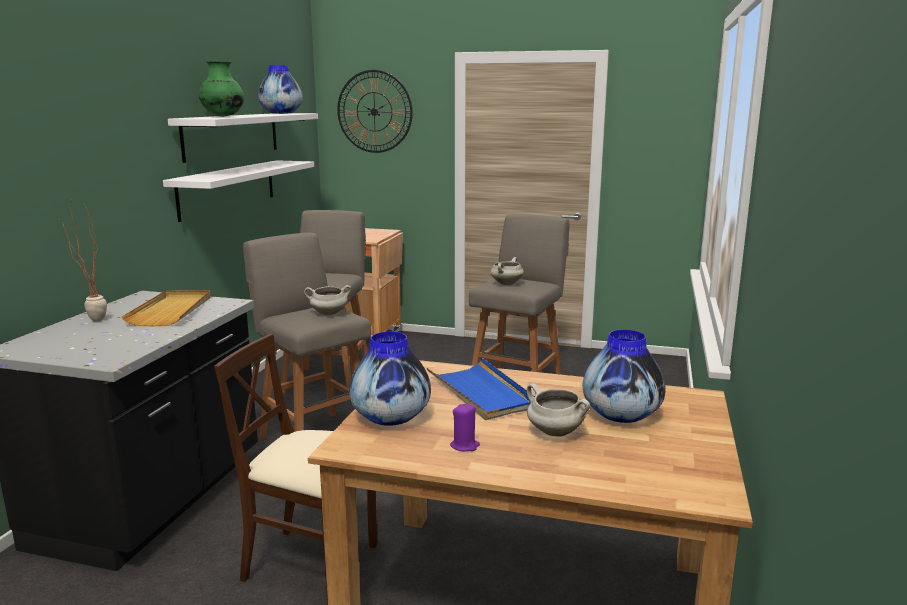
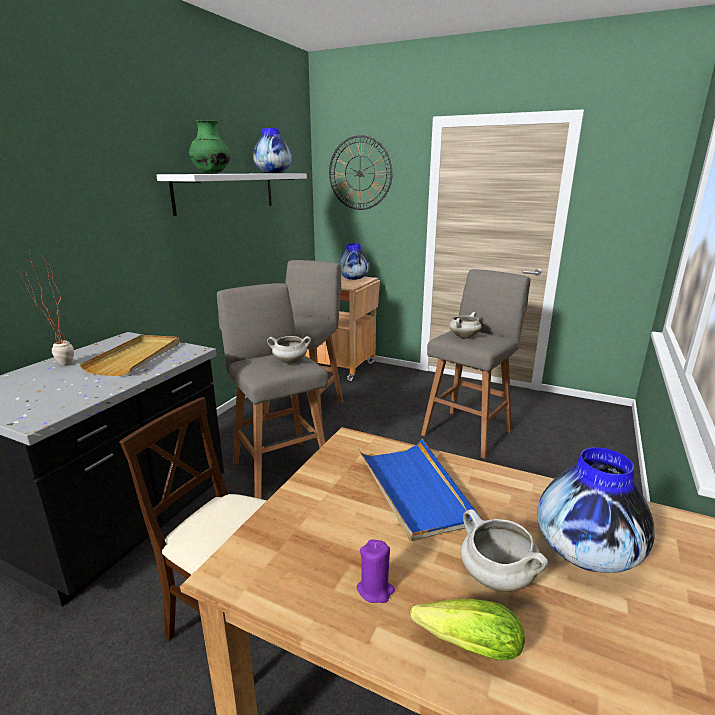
camera: 10 degrees right, 5 degrees up
(228, 188) = (222, 239): white shelf -> none
(391, 418) = (300, 523): vase -> vase (353, 278)
(534, 463) = (462, 644): none -> lettuce

